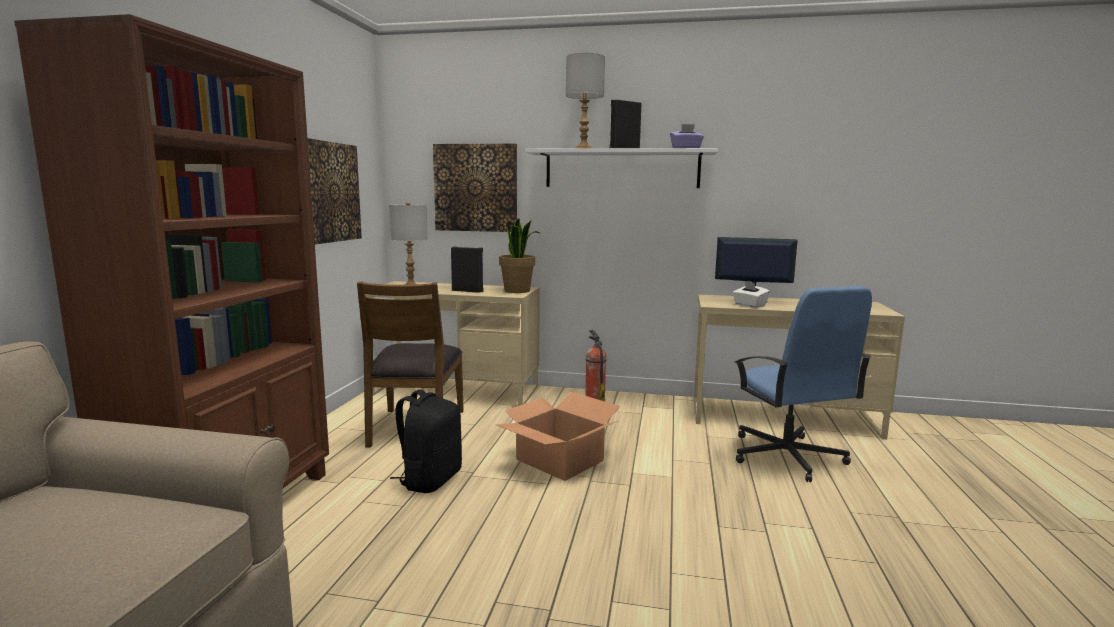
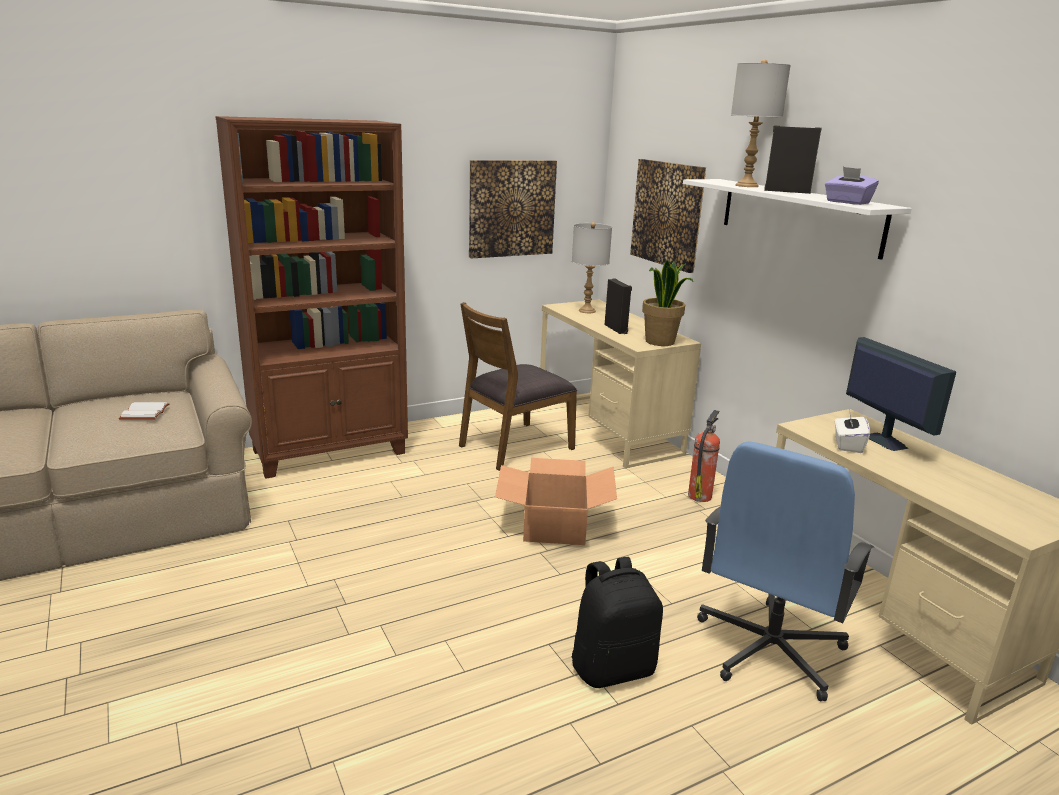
camera: 50 degrees right, 10 degrees up
(69, 522) = (144, 412): none -> white book
(430, 480) = (447, 489): black backpack -> black backpack (612, 668)

